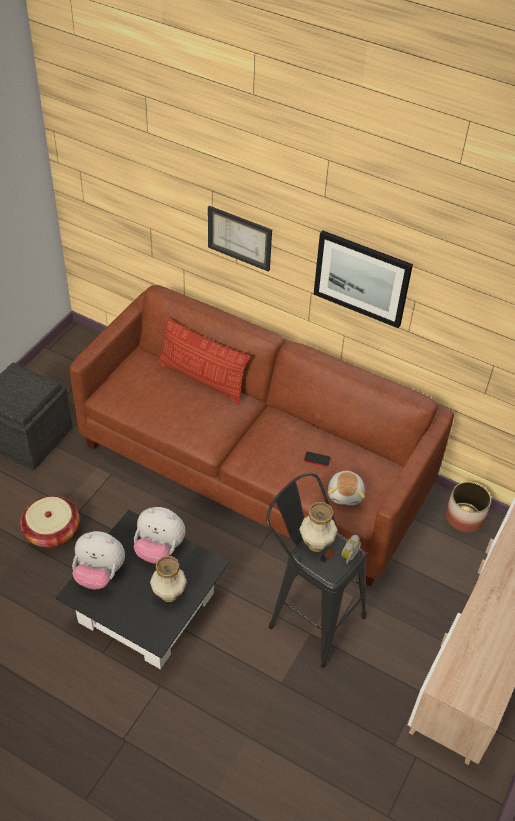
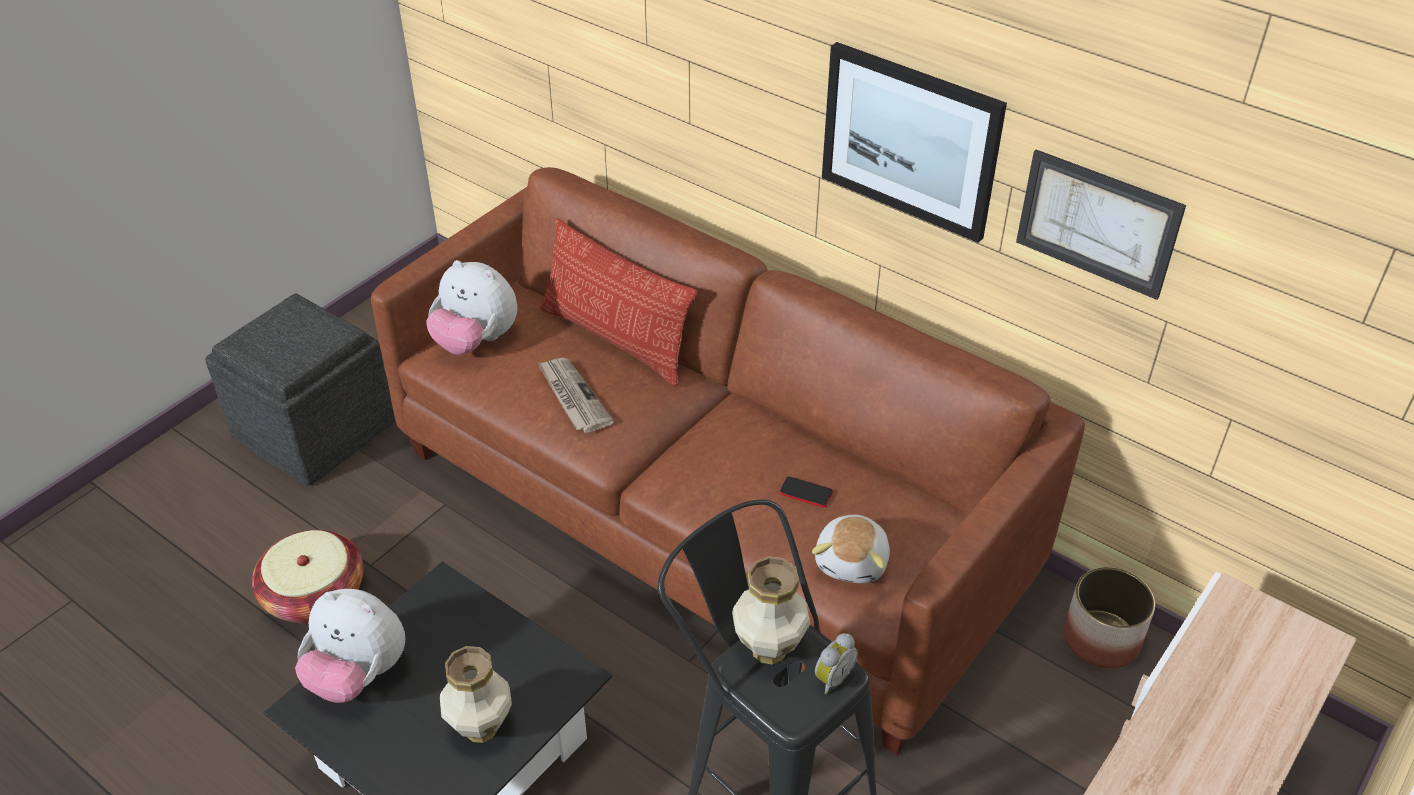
camera: 10 degrees right, 5 degrees down
(159, 549) = (482, 638): plush toy -> plush toy (476, 341)
(186, 415) = (573, 397): none -> newspaper
(239, 238) = (692, 71): picture -> picture (1097, 223)

